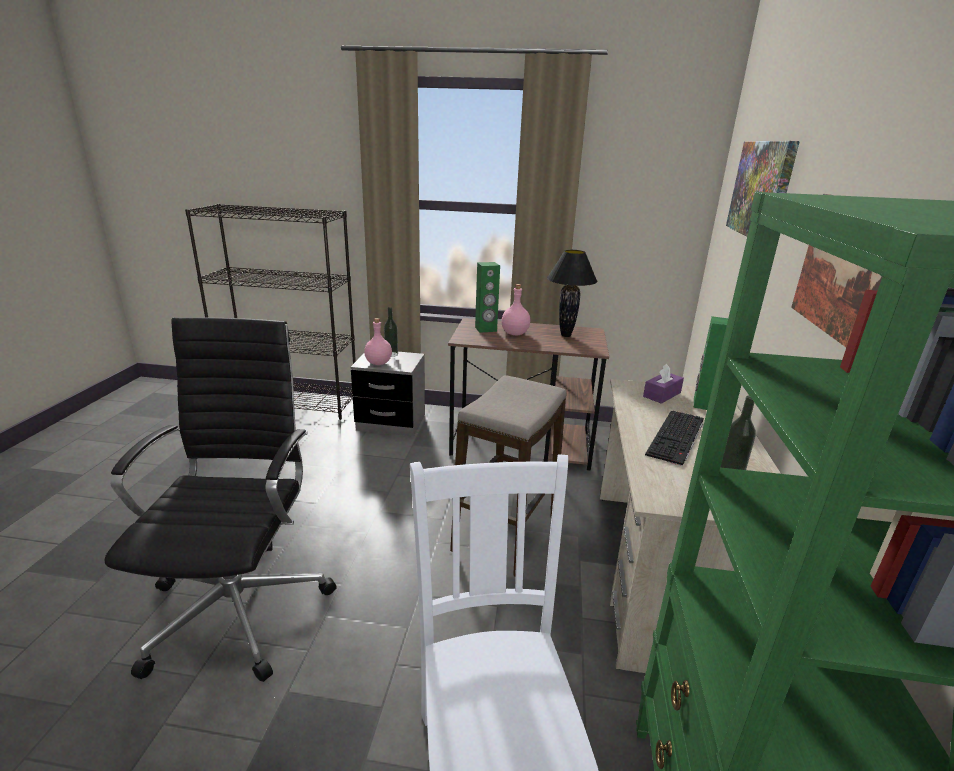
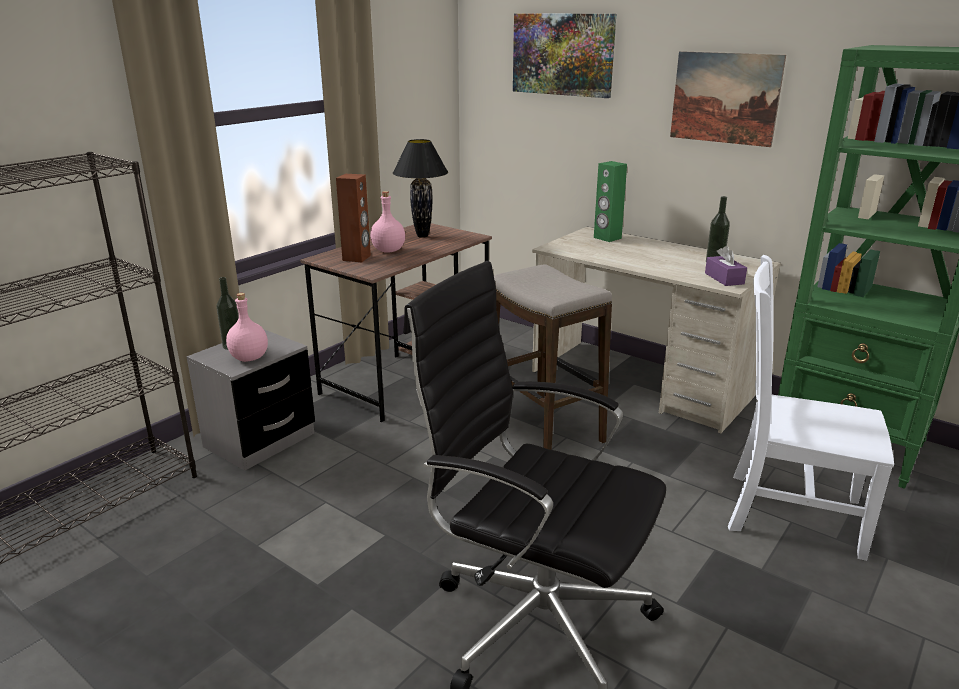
camera: 60 degrees left, 0 degrees up
(486, 329) = (357, 258): green speaker -> brown speaker
(662, 394) = (579, 243): purple tissue box -> purple tissue box (724, 278)
(677, 438) = (651, 258): keyboard -> none

